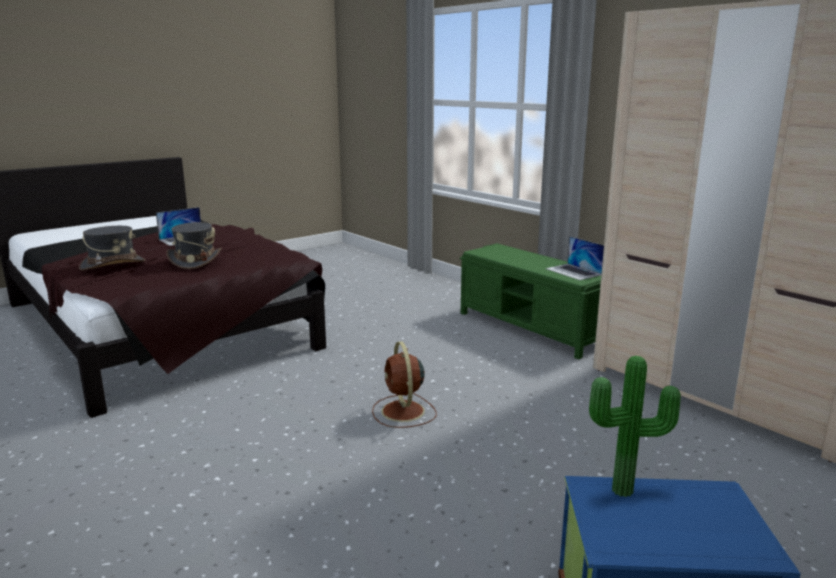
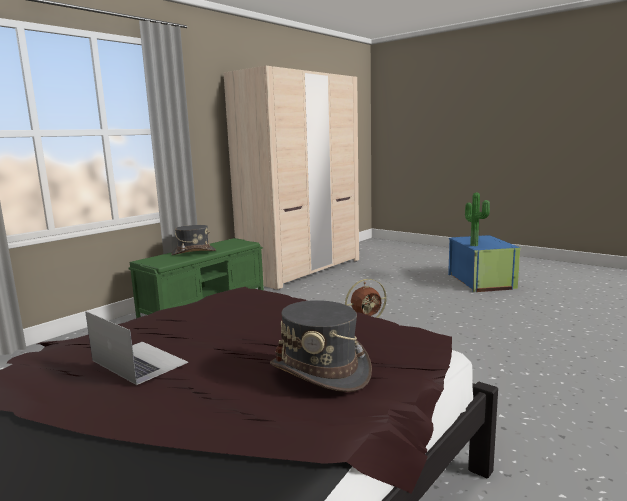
camera: 100 degrees left, 5 degrees down
(195, 261) = (279, 324): grey hat -> grey hat (193, 252)
(573, 271) = (228, 244): laptop -> none

